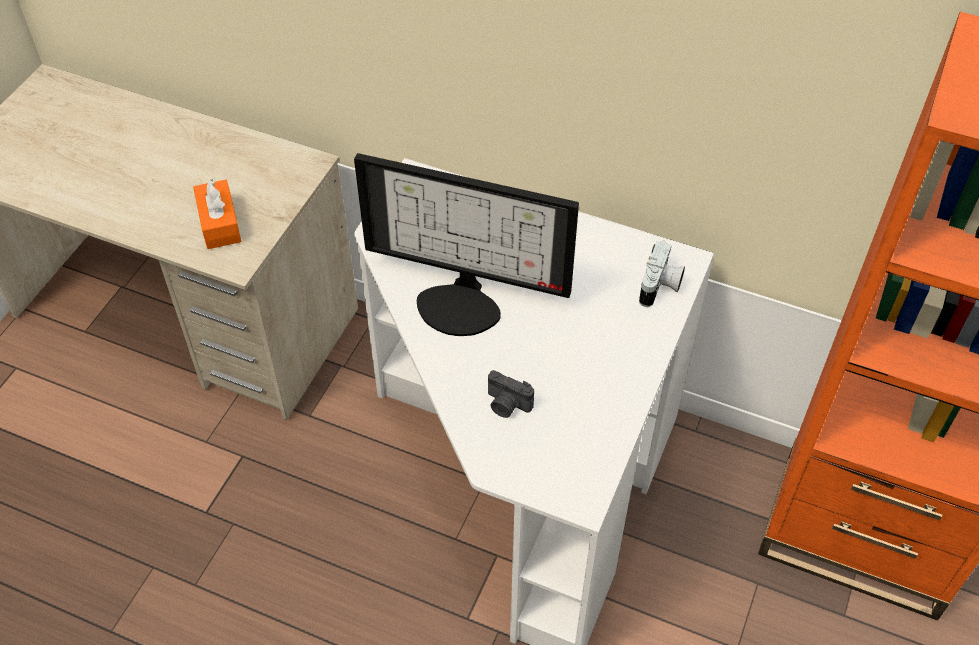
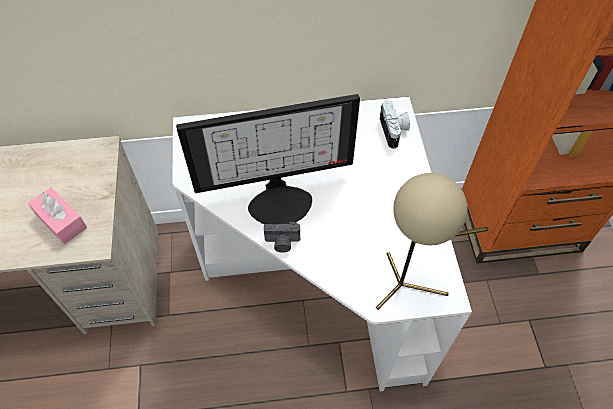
camera: 30 degrees left, 5 degrees up
(219, 223) = (61, 221): orange tissue box -> pink tissue box
(507, 405) = (357, 255): camera -> camera (282, 242)
(541, 466) = (406, 285): none -> beige table lamp

